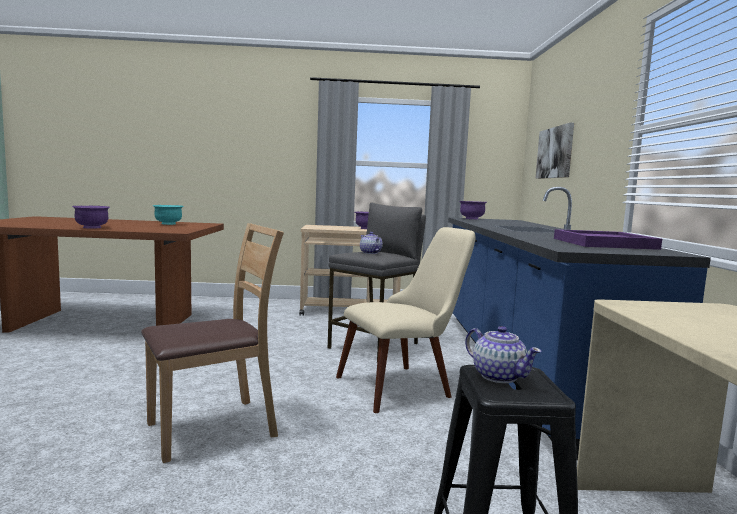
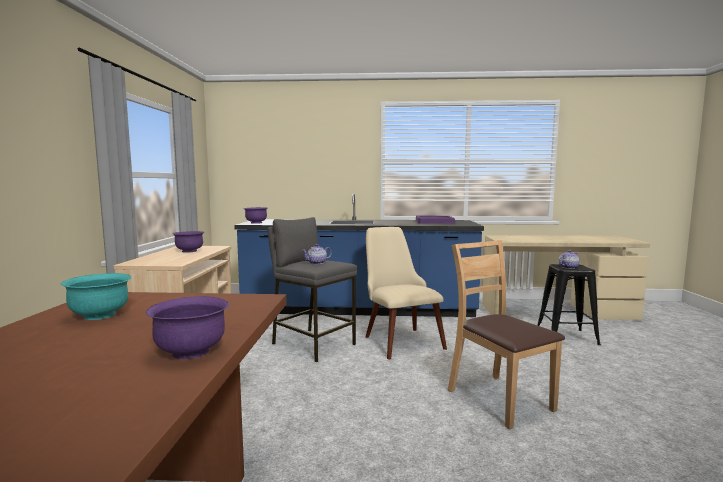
camera: 85 degrees left, 0 degrees up
(555, 152) = (277, 166): picture -> none

